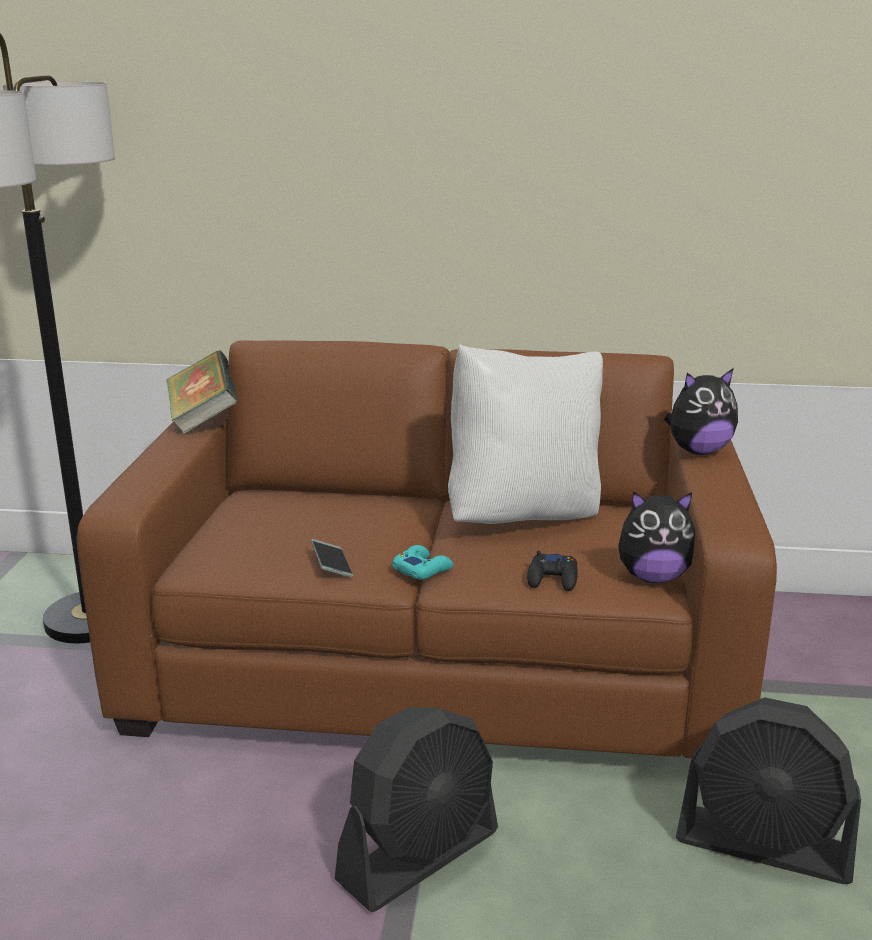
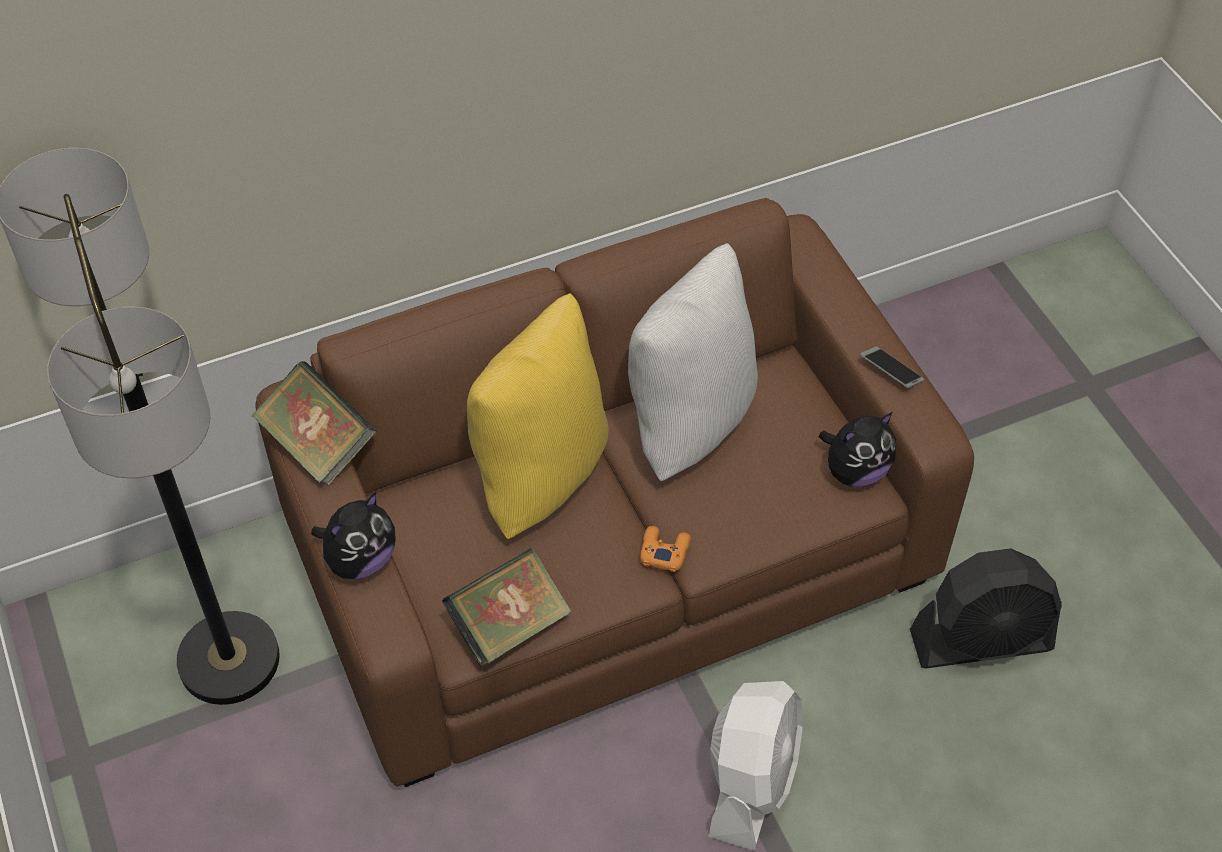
camera: 30 degrees left, 30 degrees up
(243, 568) = (509, 625): none -> book
(331, 564) = (582, 582): phone -> phone (891, 371)
(370, 510) = (540, 473): none -> yellow pillow
(419, 855) = (751, 780): black fan -> white fan
(422, 569) = (664, 551): turquoise game controller -> orange game controller
(553, 578) = (780, 513): black game controller -> none
(698, 451) = (833, 302): plush toy -> plush toy (360, 560)

